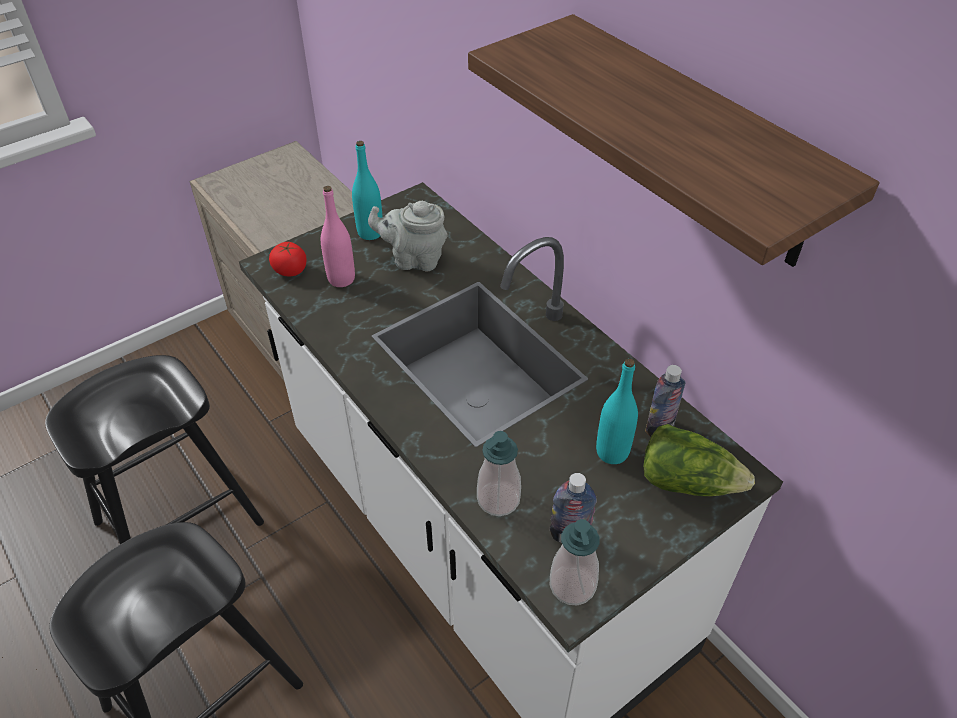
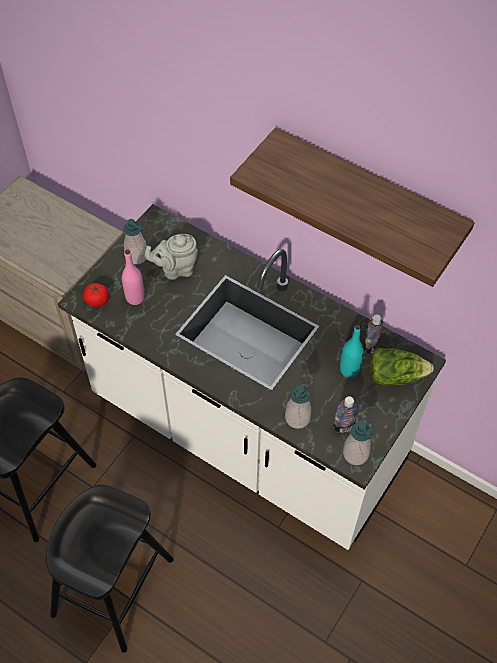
camera: 20 degrees left, 10 degrees up
(370, 233) = (136, 256): turquoise bottle -> soap dispenser

